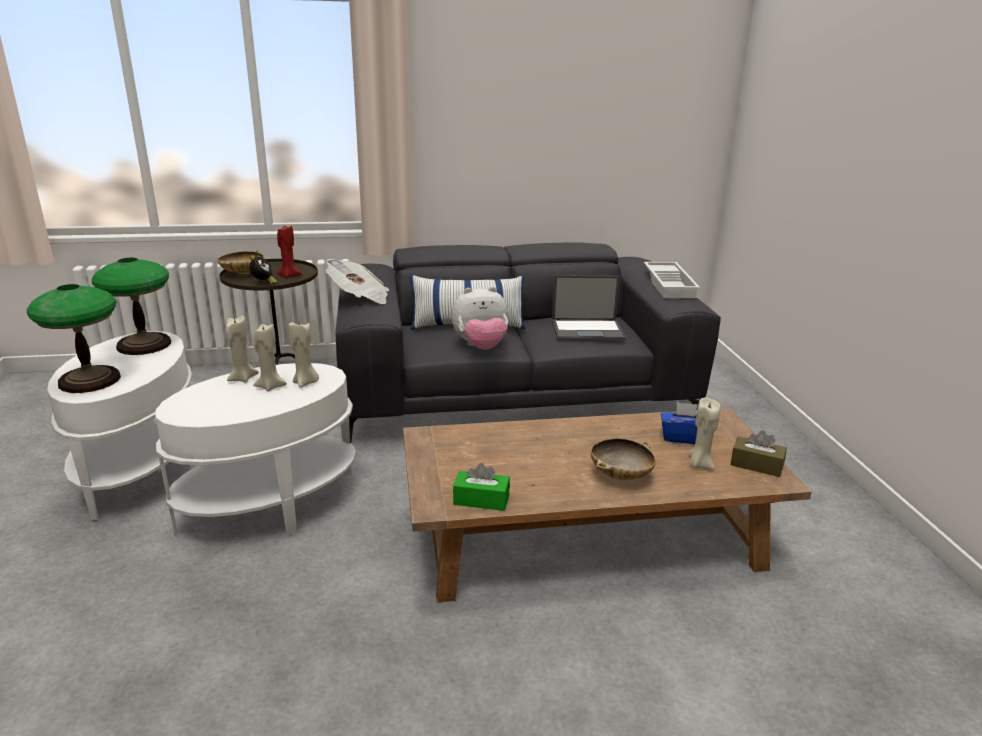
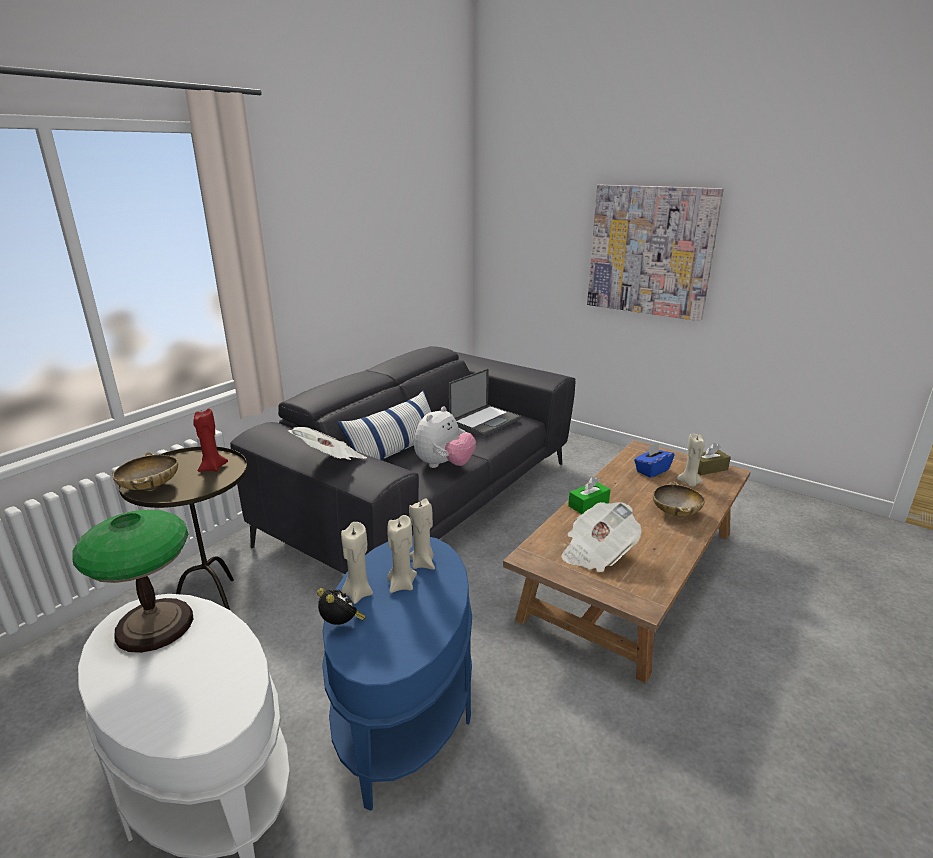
camera: 45 degrees left, 0 degrees up
(90, 380) = (185, 704): table lamp -> none
(263, 283) = (203, 487): alarm clock -> alarm clock (341, 625)
(270, 504) = (405, 711): white side table -> blue side table
(478, 460) = (597, 553): none -> newspaper
(481, 500) = (654, 579): green tissue box -> green tissue box (588, 504)
(670, 285) = (514, 365): white tray -> none
(875, 168) = (650, 251): none -> picture

